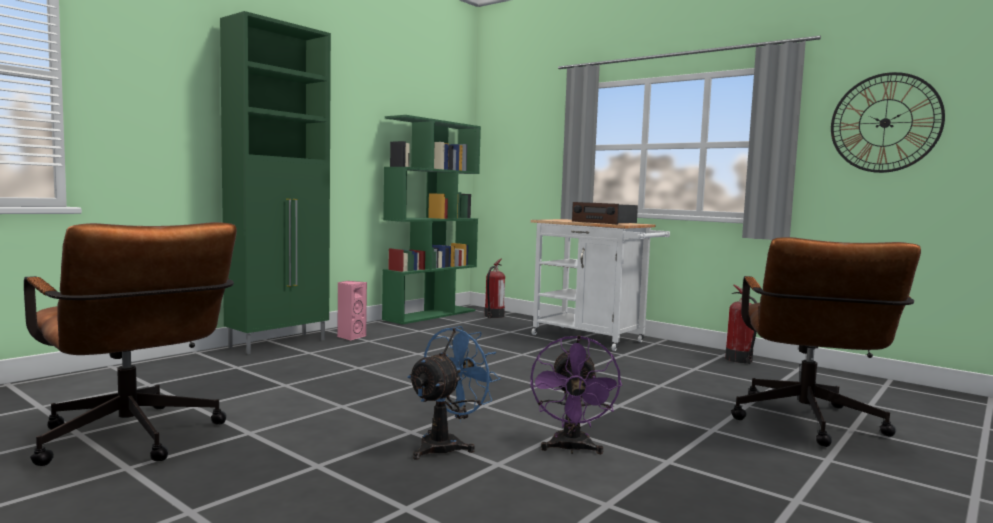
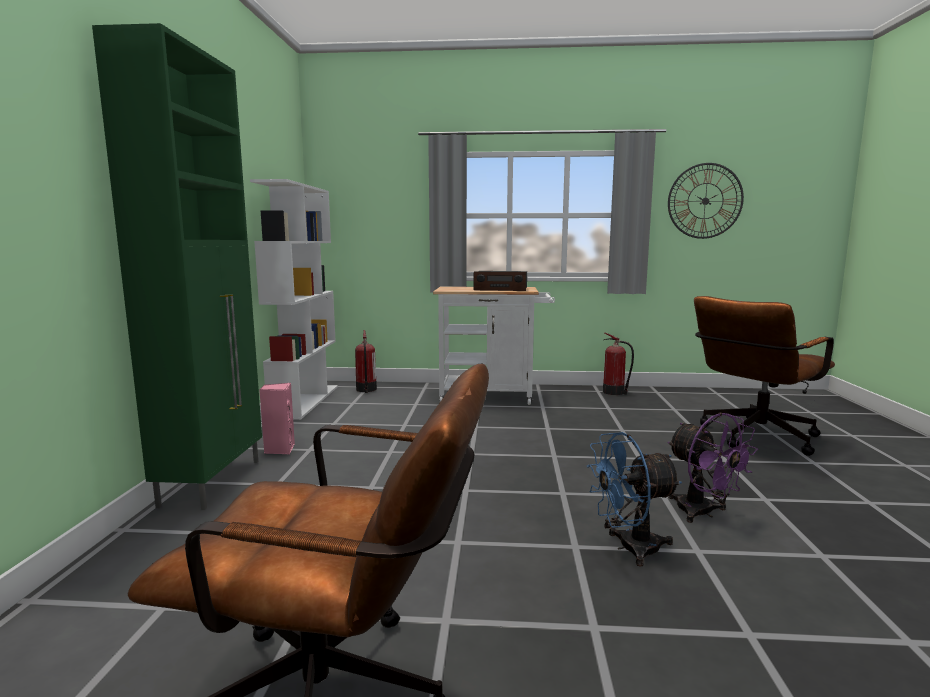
camera: 35 degrees left, 5 degrees up
(430, 315) = (305, 401): green bookcase -> white bookcase
(447, 445) = (629, 548): blue fan -> blue fan turned 105 degrees counterclockwise
(807, 425) = (753, 438): brown office chair -> brown office chair turned 75 degrees clockwise

